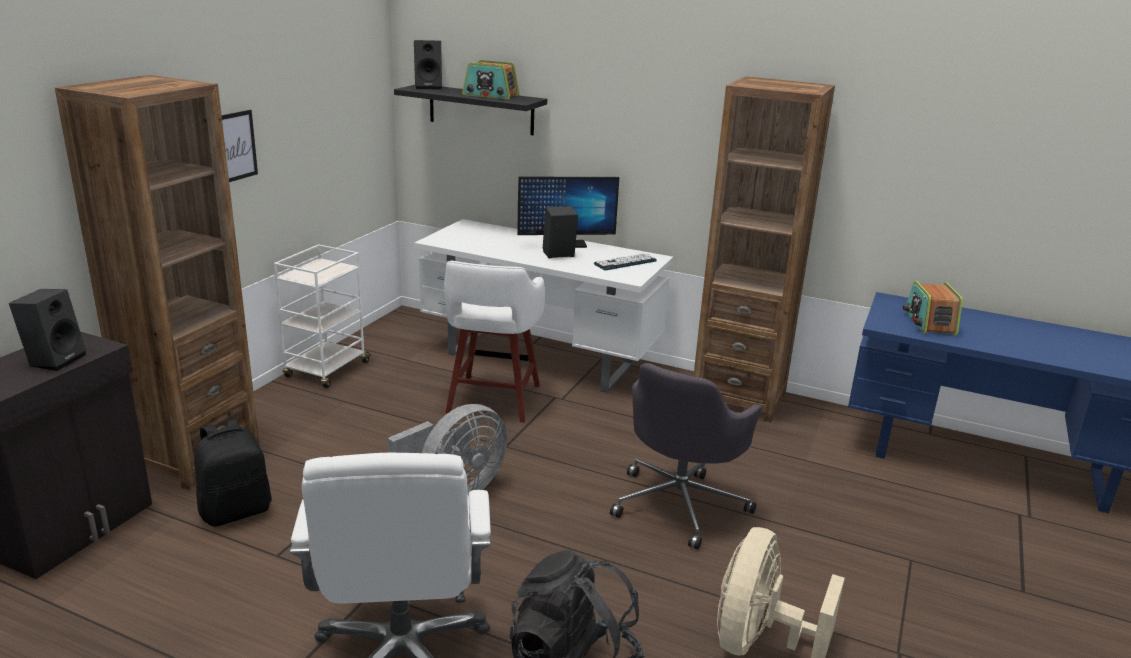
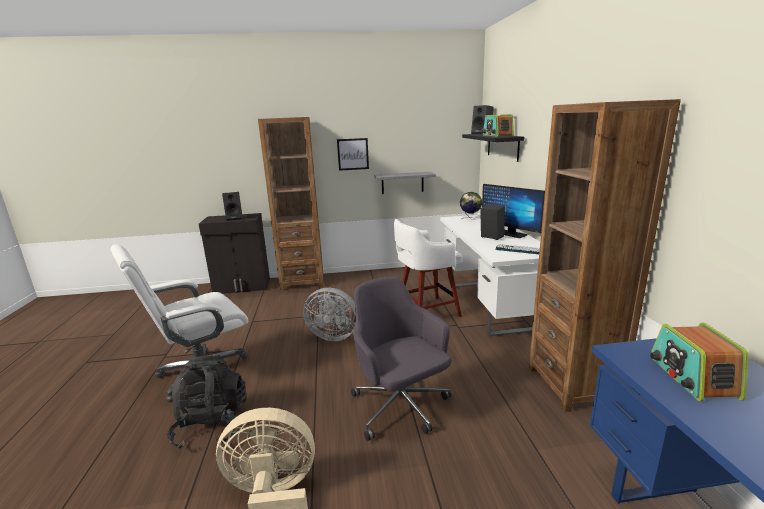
camera: 60 degrees right, 5 degrees down
(236, 511) = (274, 303): black backpack -> none
(306, 191) = (402, 182): none -> grey shelf
(326, 370) = (393, 273): white cart -> none
(462, 234) = (470, 219): none -> globe
(680, 503) = (400, 407): grey office chair -> grey office chair turned 60 degrees clockwise
(929, 323) = (692, 377): radio -> radio turned 60 degrees counterclockwise

